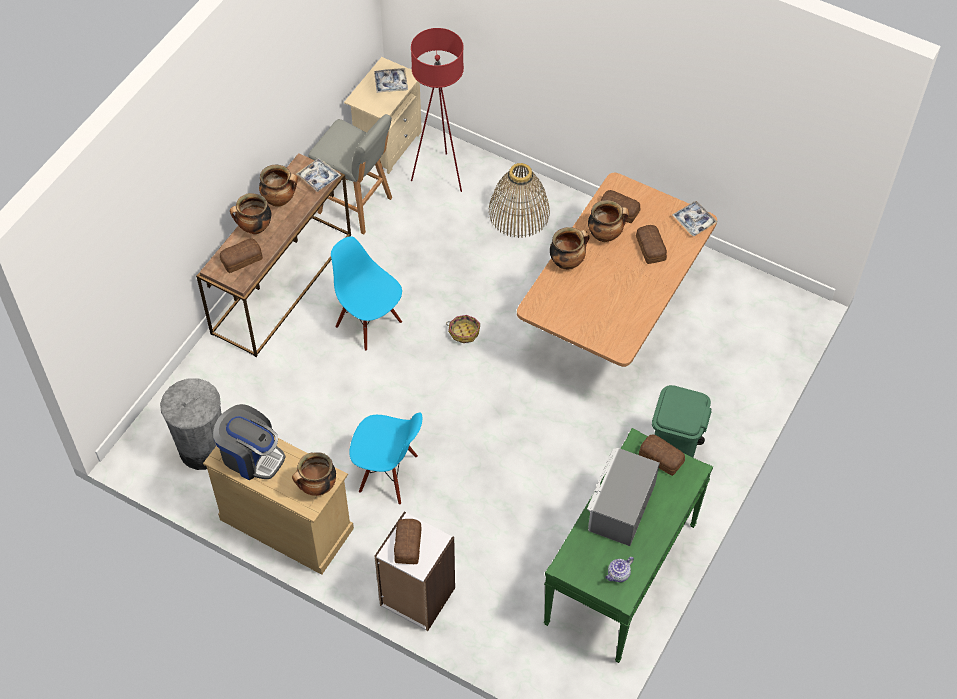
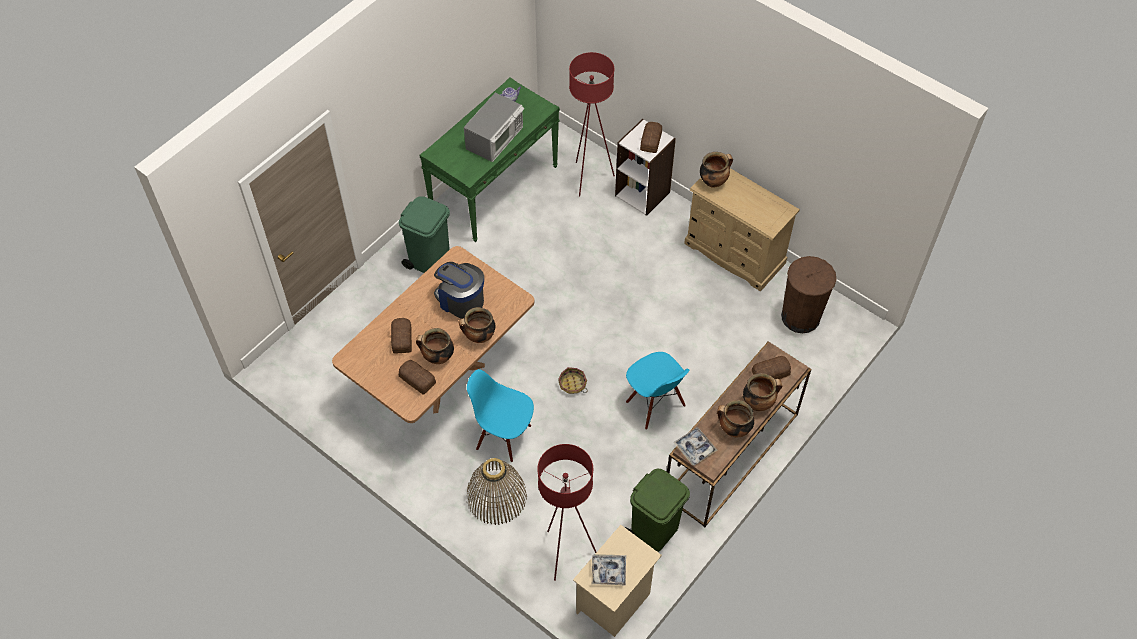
camera: 170 degrees left, 0 degrees up
(203, 449) = (800, 317): grey trash can -> brown trash can
(251, 456) = (762, 208): coffee machine -> coffee machine (460, 300)
(356, 206) = (654, 529): grey stool -> green trash can
(388, 475) = (653, 277): blue chair -> blue chair (503, 436)
(495, 611) = (589, 178): none -> red floor lamp
(661, 459) = (455, 164): bread -> none
(694, 221) = (354, 359): tray -> none

